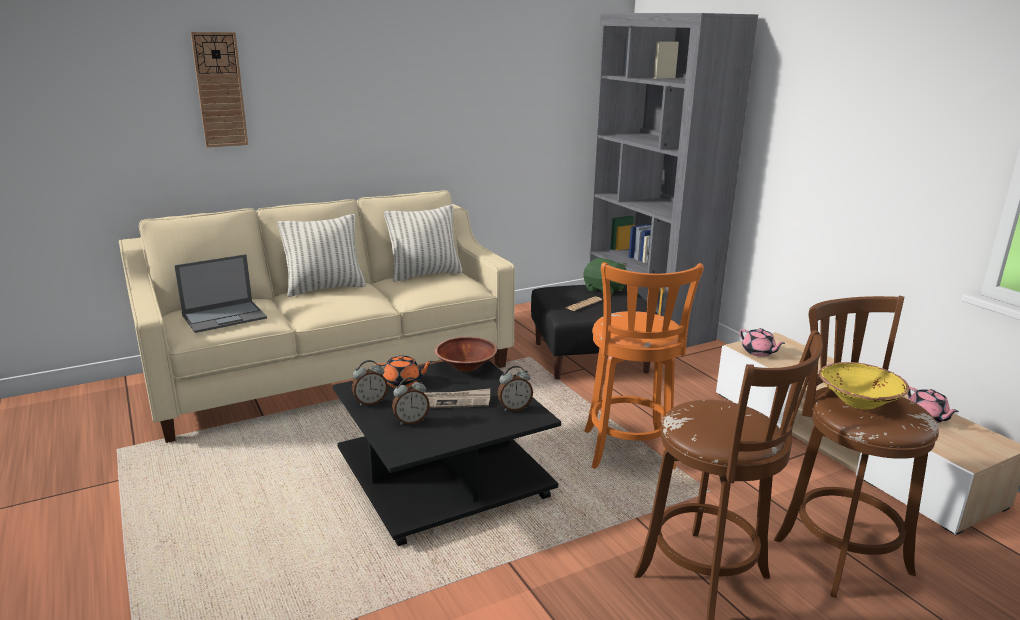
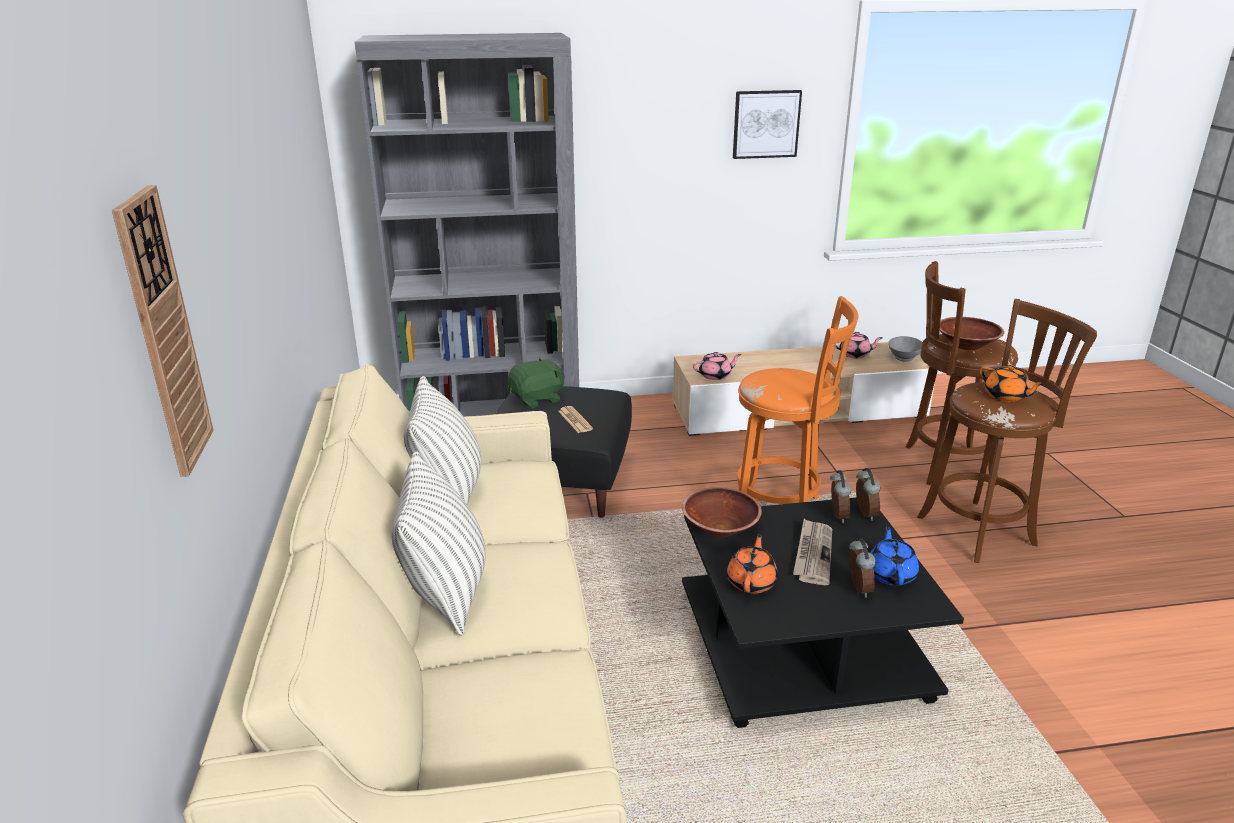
camera: 70 degrees left, 5 degrees up
(225, 316) = (527, 715): laptop -> none
(370, 402) = (802, 614): alarm clock -> alarm clock (864, 514)
(438, 434) = (891, 574): none -> blue teapot
(724, 422) = (1006, 396): none -> orange teapot
(859, 402) = (967, 345): yellow bowl -> brown bowl
(921, 121) = (766, 124): none -> picture
(966, 449) = (903, 358): none -> grey bowl

